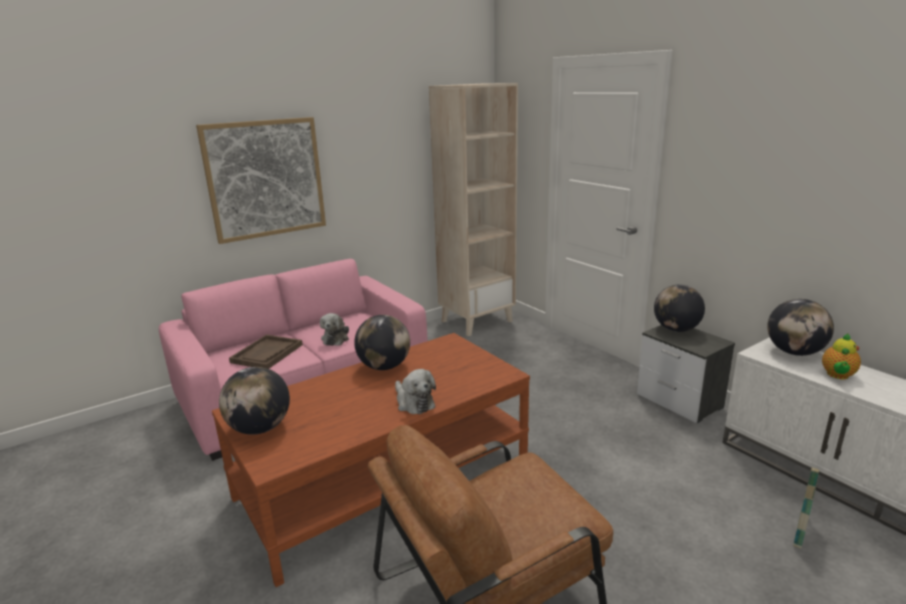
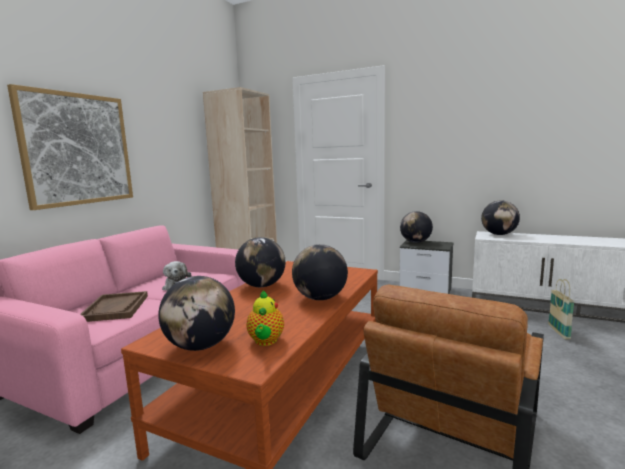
camera: 30 degrees left, 10 degrees down
(414, 402) = (320, 298): plush toy -> globe
(837, 375) = (533, 238): teapot -> teapot (266, 341)

